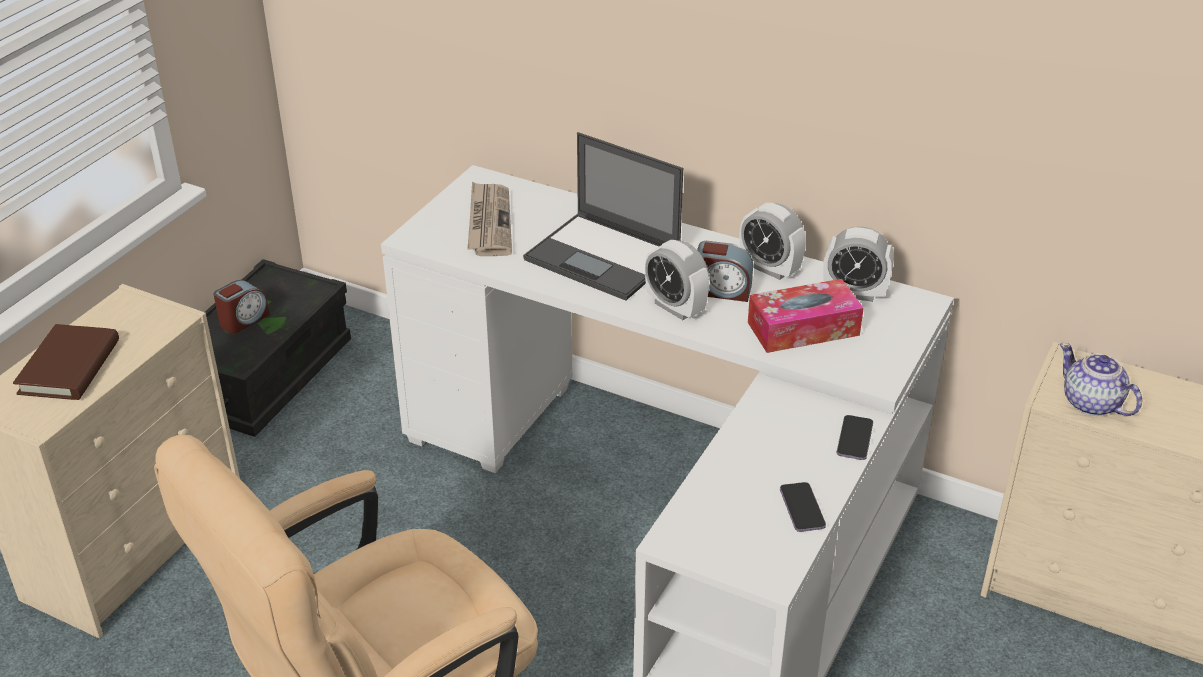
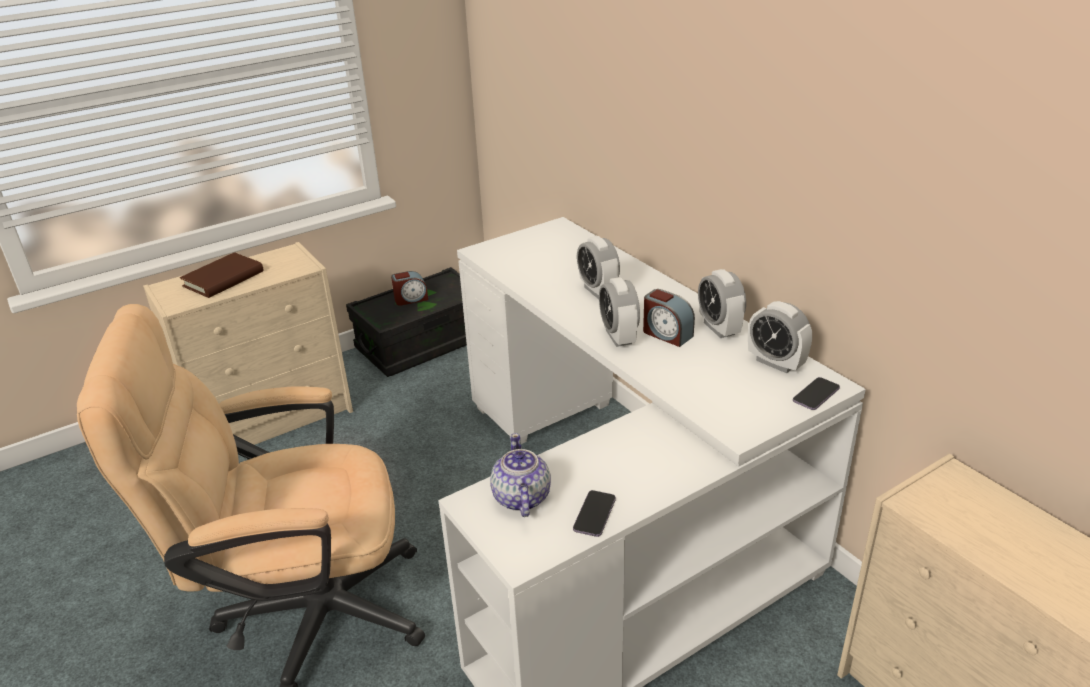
camera: 30 degrees right, 5 degrees down
(489, 222) = (539, 252): newspaper -> none
(604, 257) = (598, 291): laptop -> alarm clock
(803, 329) = (707, 377): tissue box -> none
(854, 439) = (688, 475): phone -> phone (816, 395)
(1091, 403) = (948, 517): teapot -> teapot (521, 498)

